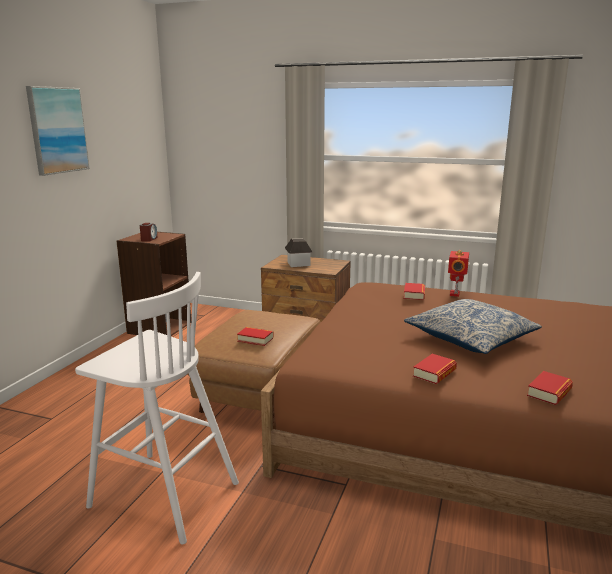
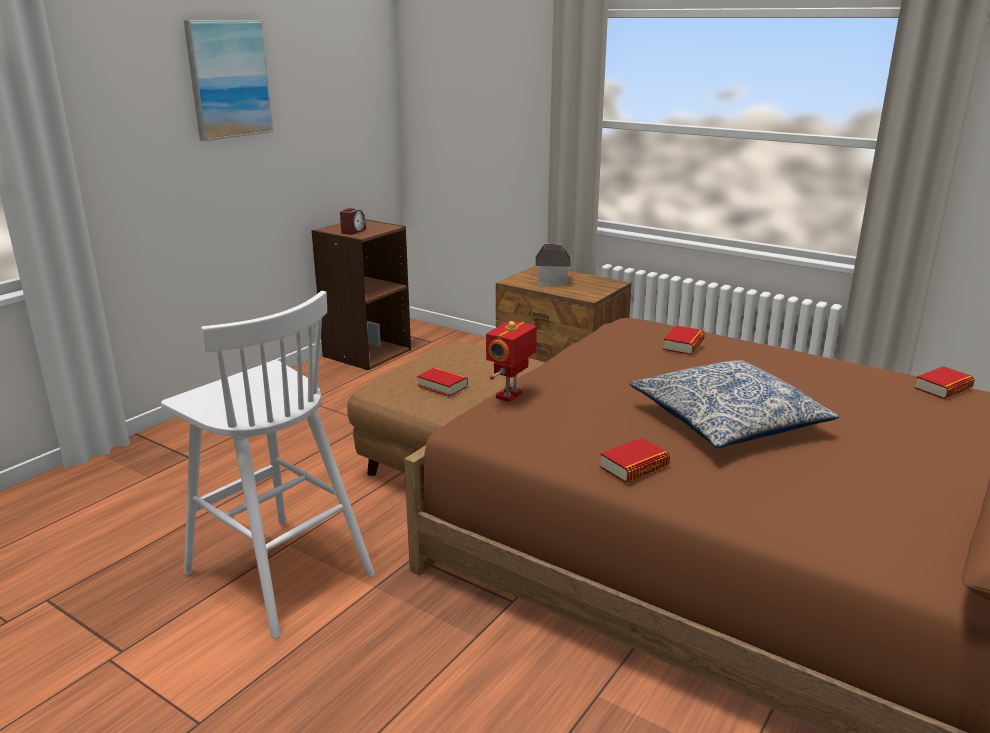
camera: 15 degrees right, 5 degrees up
(455, 294) = (753, 350): toy robot -> toy robot (510, 396)
(549, 392) = (788, 519): book -> book (943, 388)

